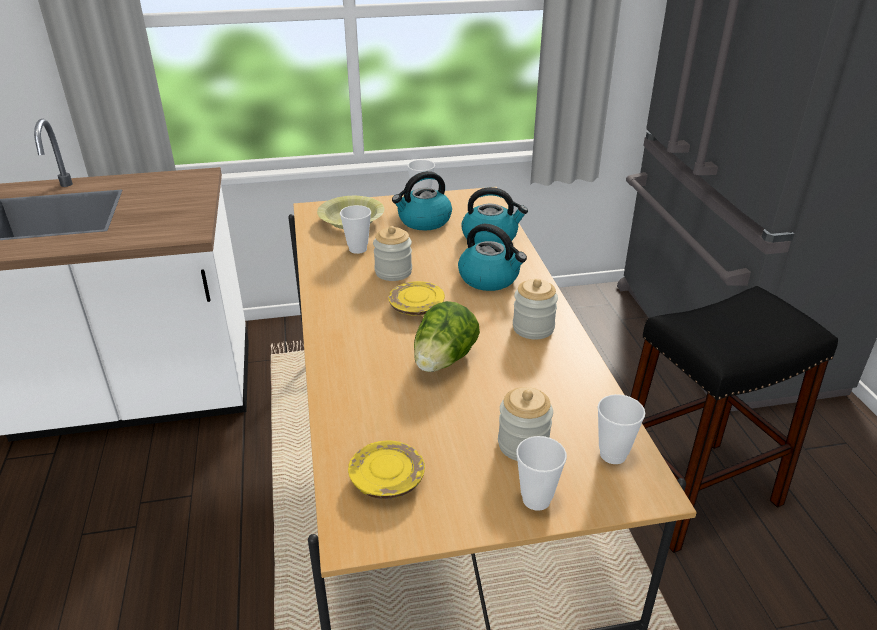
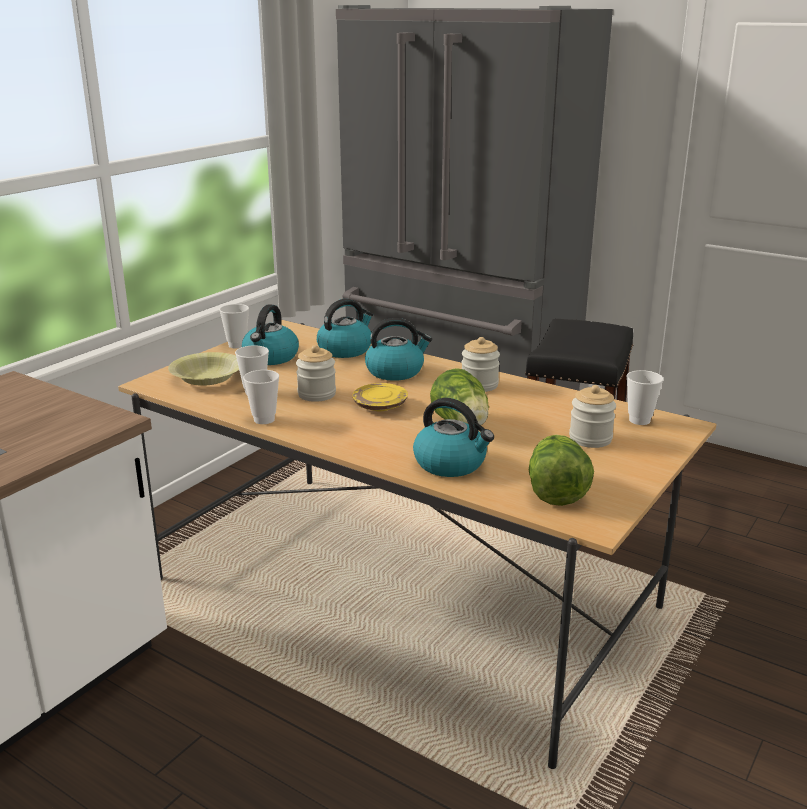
camera: 45 degrees left, 10 degrees down
(364, 395) = (451, 463): none -> kettle
(387, 479) = (555, 492): yellow plate -> lettuce
(536, 499) = (645, 457): cup -> cup (264, 420)

